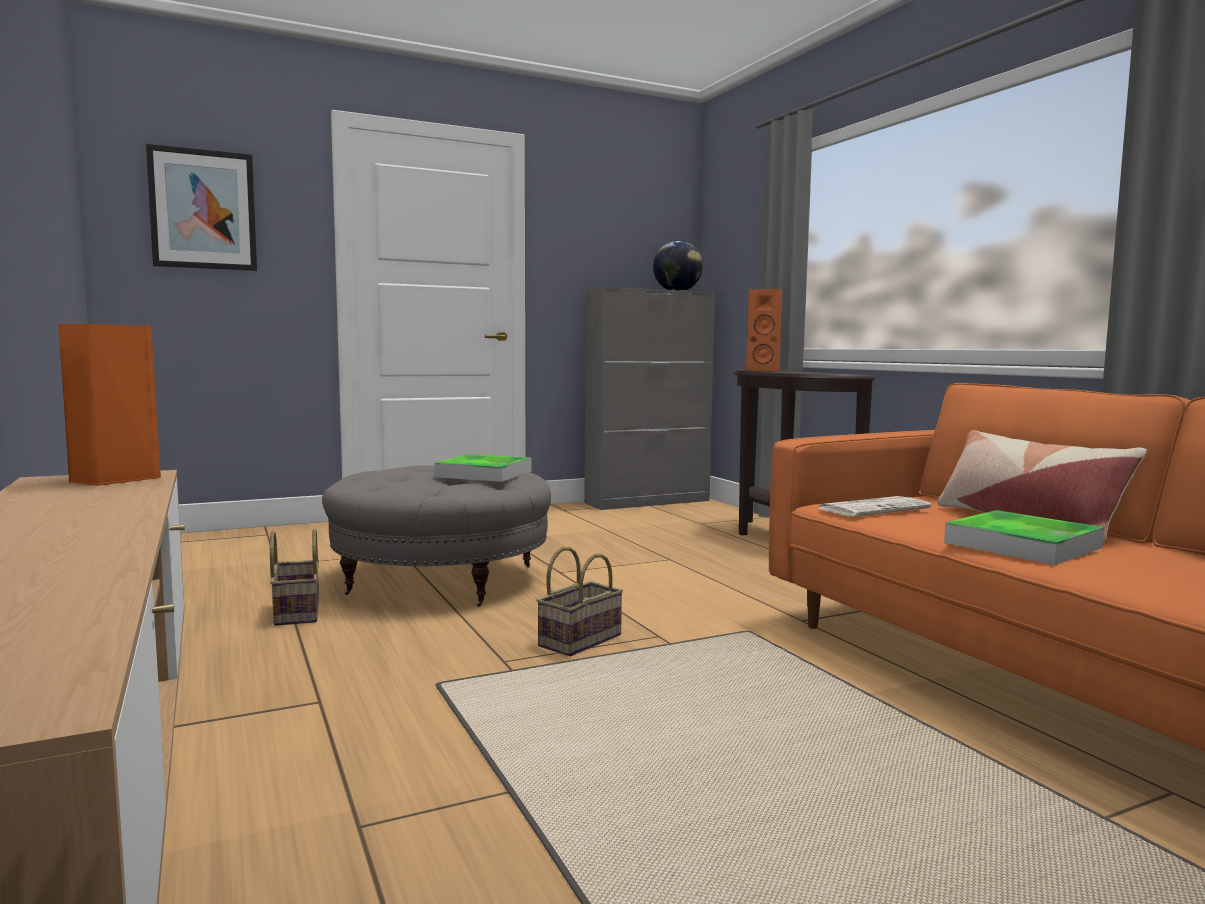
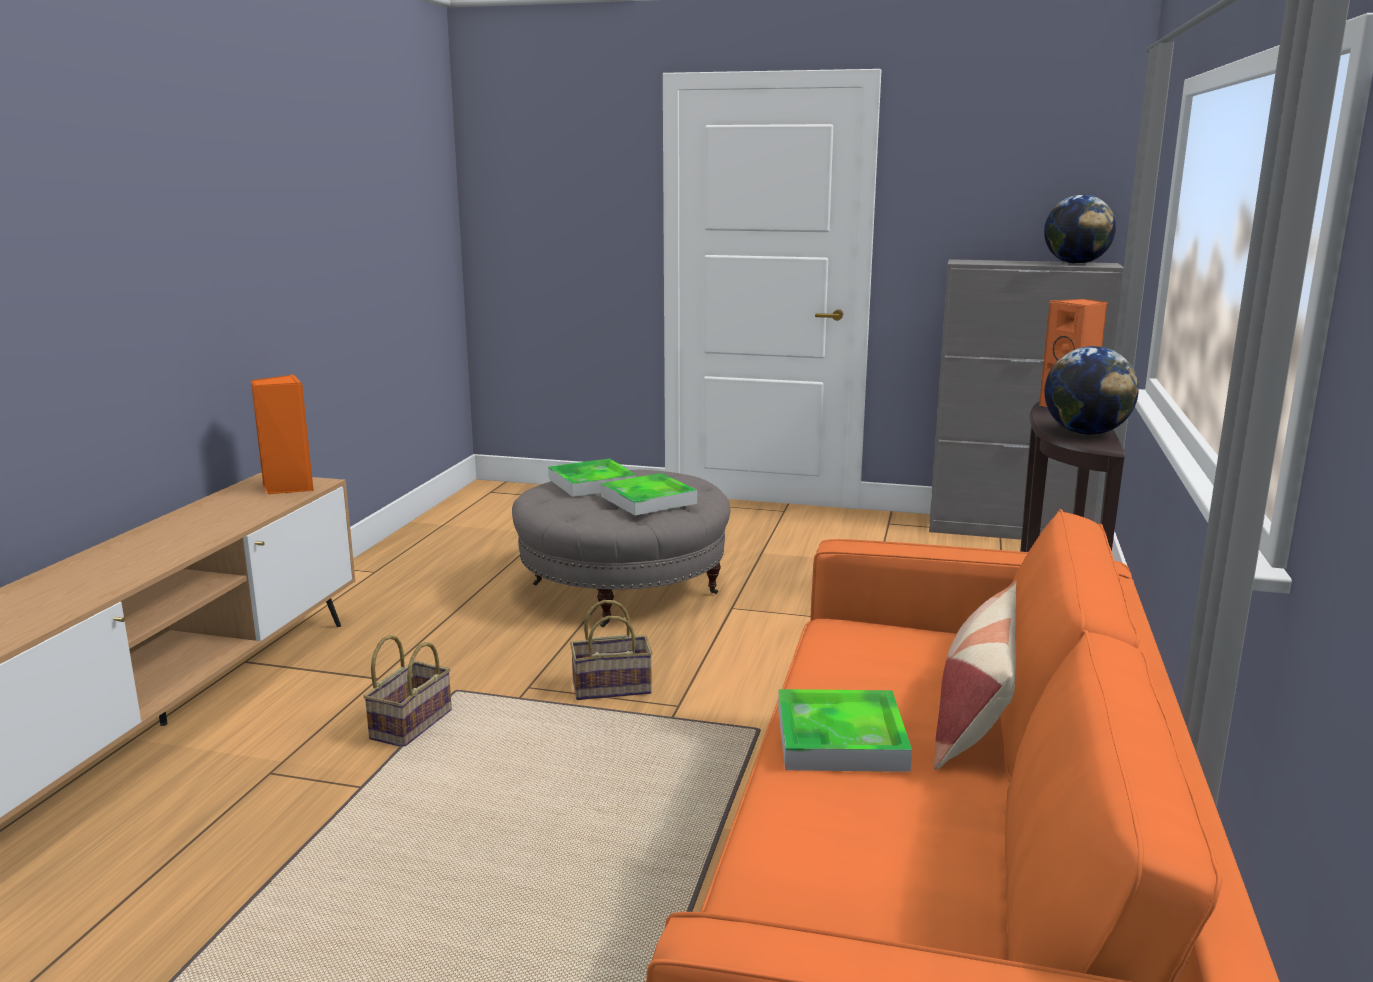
camera: 40 degrees right, 10 degrees up
(203, 209) = (548, 188): picture -> none
(295, 612) = (479, 593): basket -> basket (411, 723)
(401, 472) = (592, 483): none -> tray
(822, 373) = (1086, 433): none -> globe
(874, 508) = (867, 644): newspaper -> none

